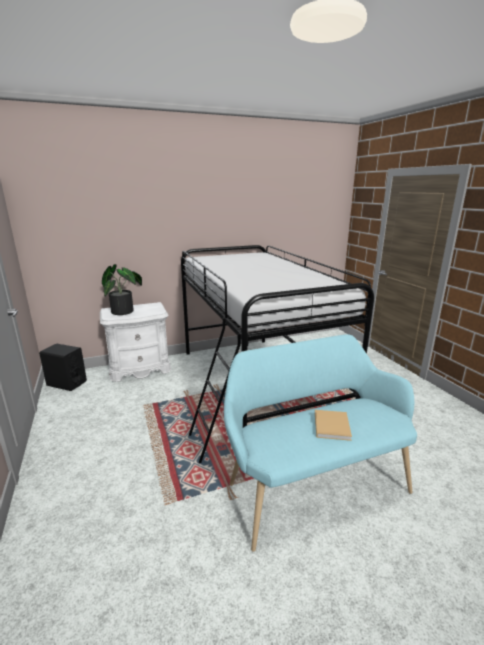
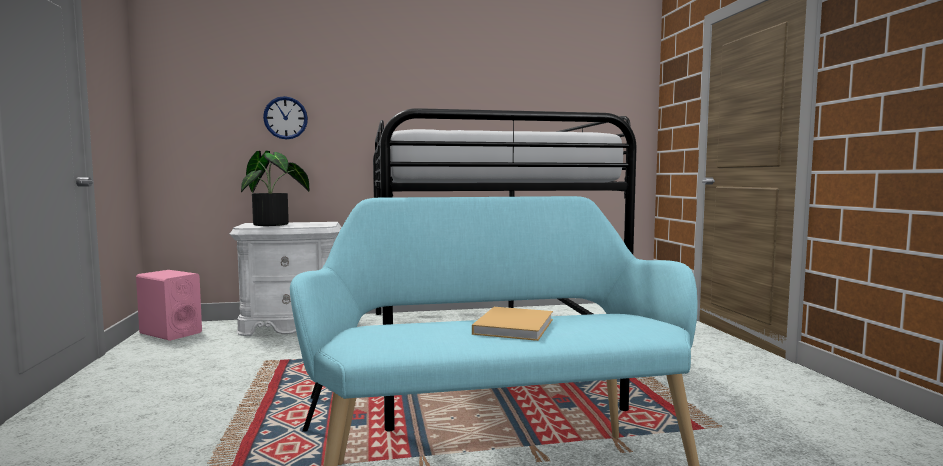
camera: 10 degrees right, 15 degrees down
(66, 383) = (170, 333): black speaker -> pink speaker
(121, 237) = (285, 118): none -> wall clock

